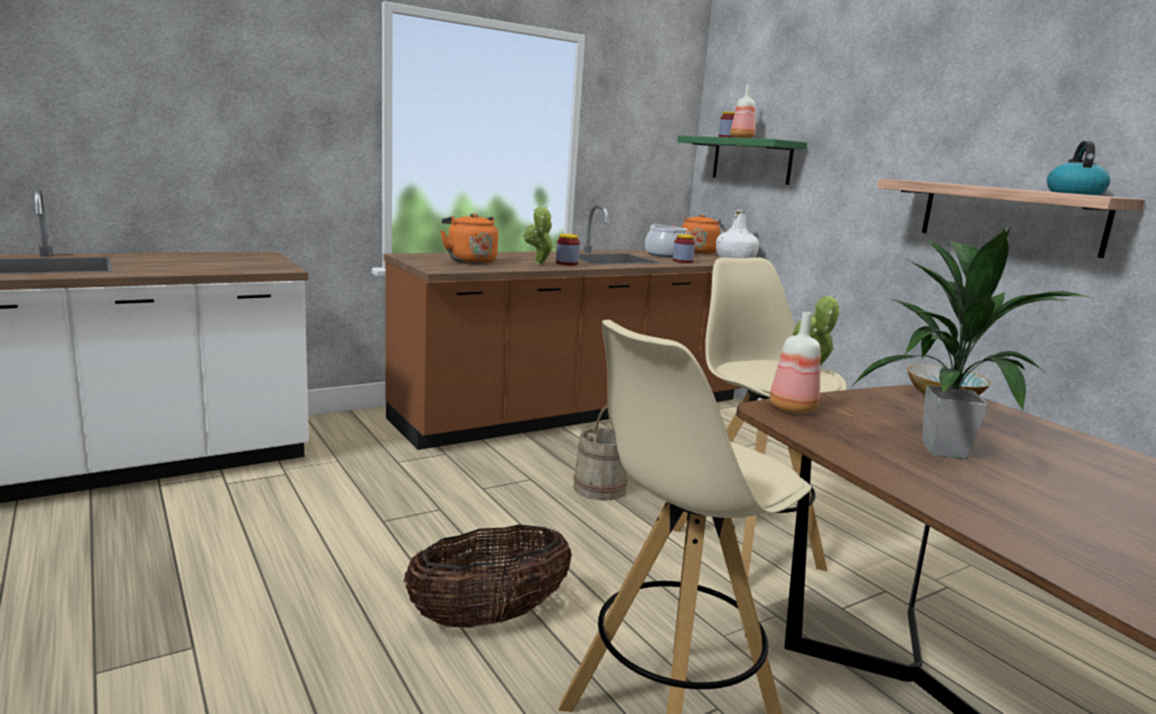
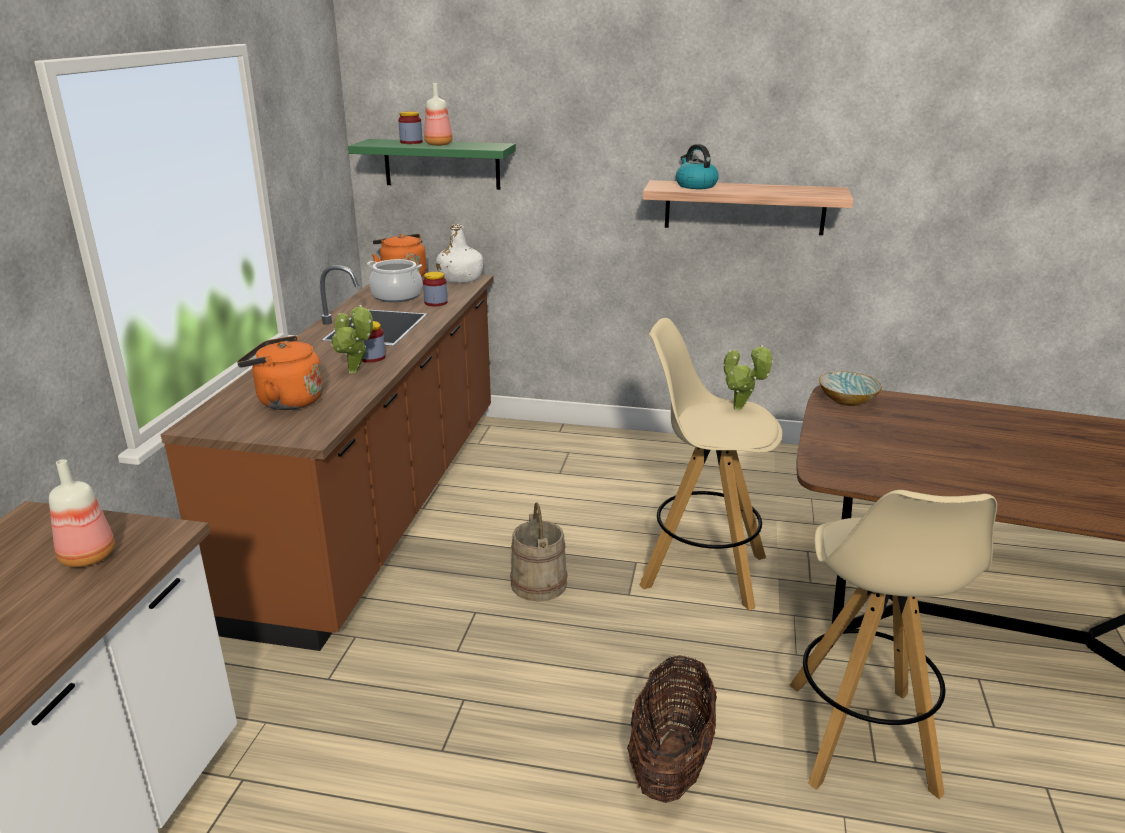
camera: 45 degrees left, 10 degrees up
(794, 409) = (829, 464): bottle -> bottle (90, 557)
(944, 450) = (939, 456): potted plant -> none
(1074, 193) = (807, 190): kettle -> kettle (695, 185)

